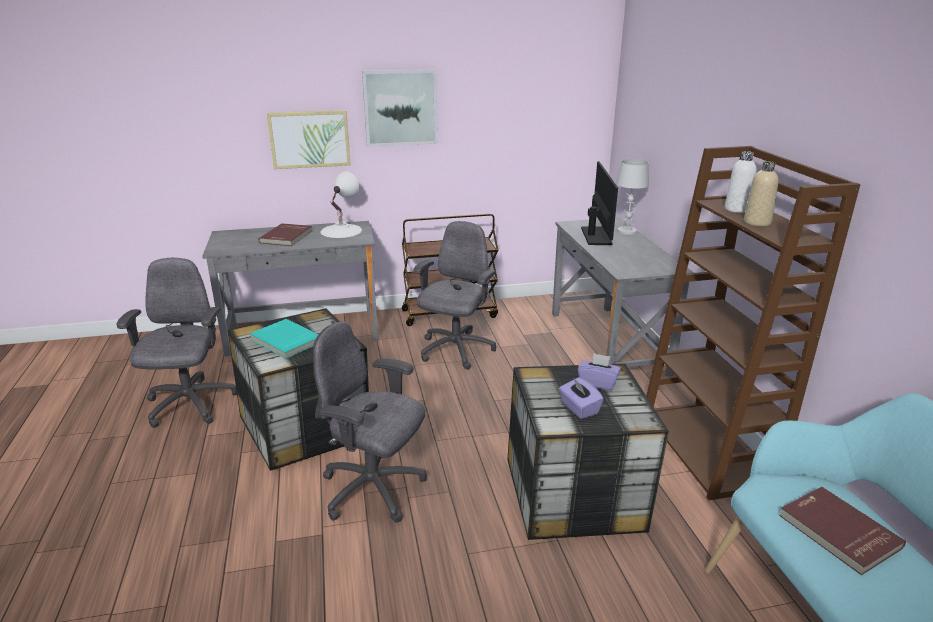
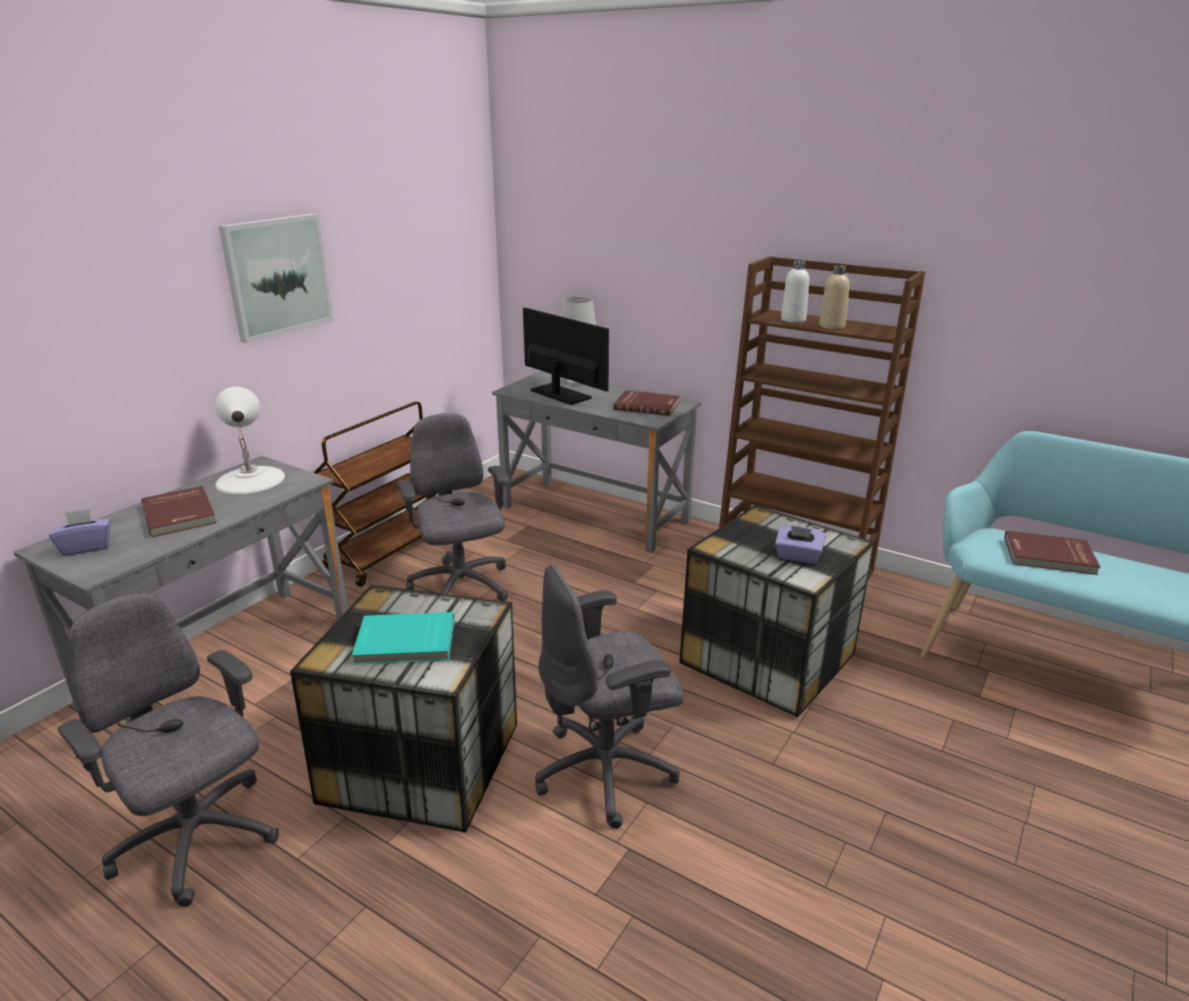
camera: 45 degrees left, 0 degrees up
(309, 139) = (156, 348): picture -> none
(598, 383) = (770, 529): purple tissue box -> purple tissue box (86, 547)
(643, 262) = (647, 405): none -> red book

